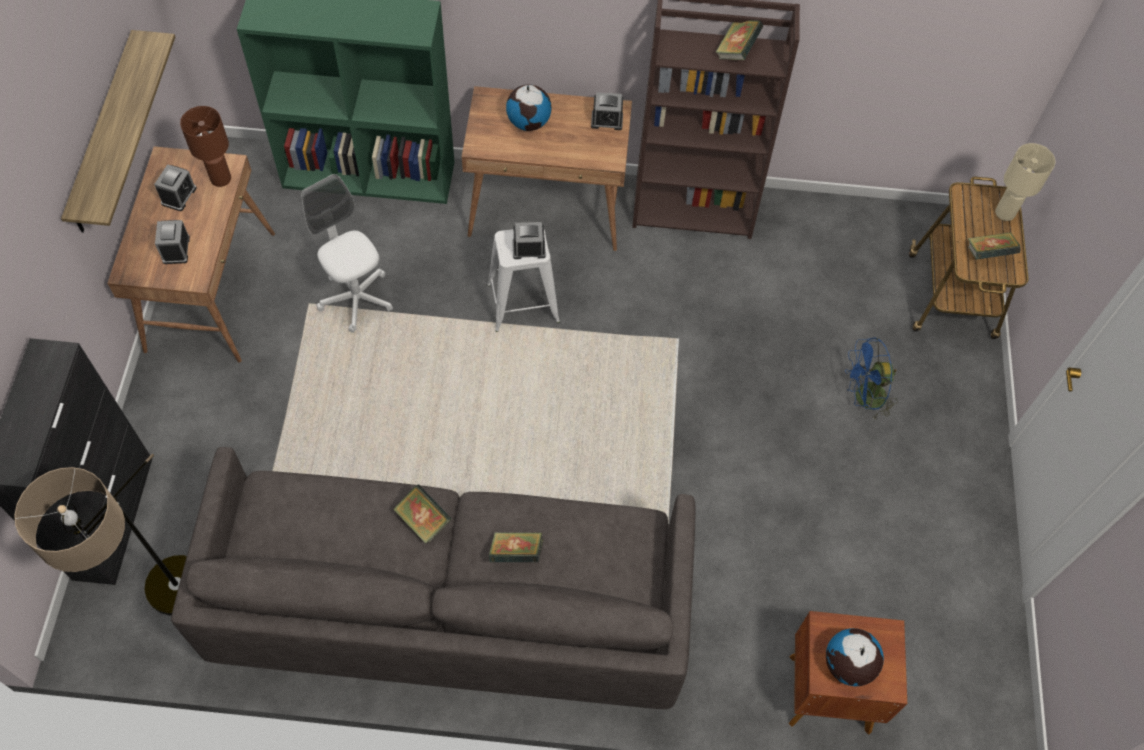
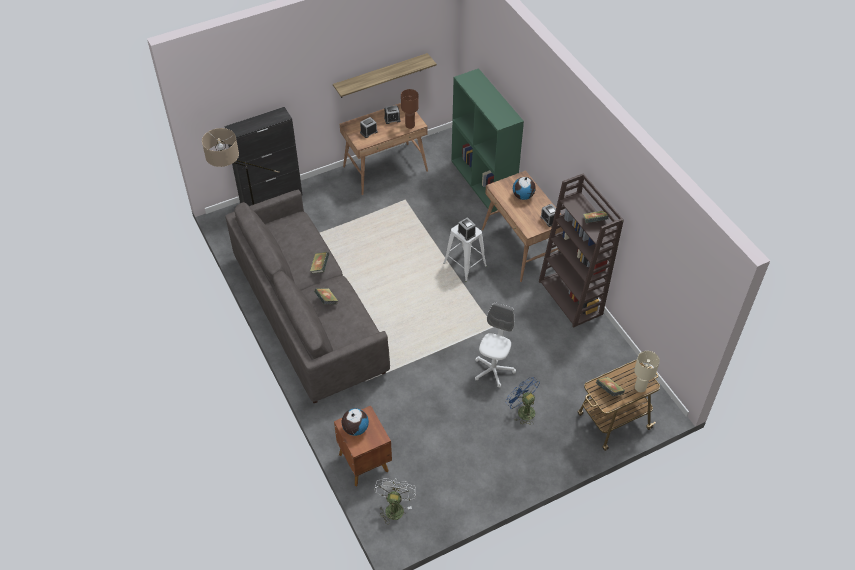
camera: 60 degrees right, 10 degrees down
(356, 299) = (419, 212): white office chair -> white office chair (493, 370)
(944, 693) = (394, 507): none -> white fan

